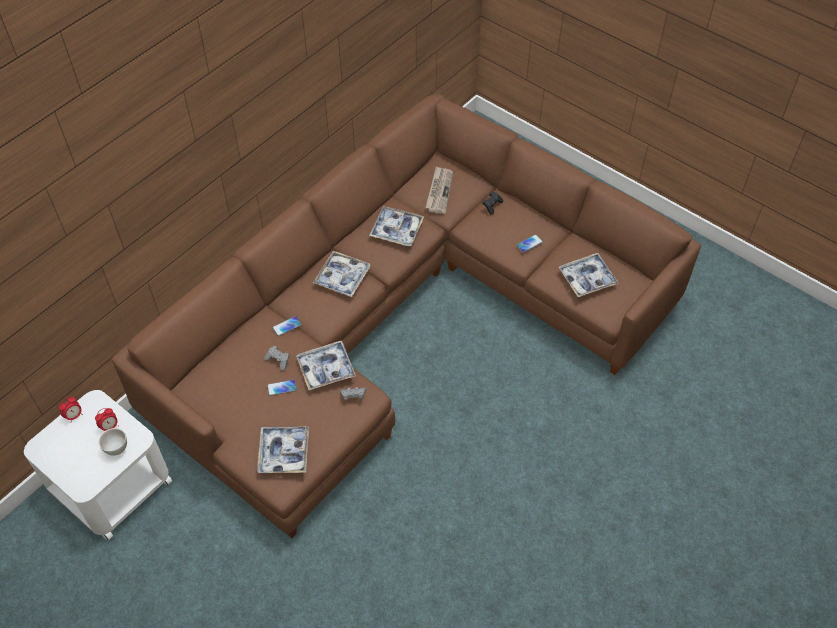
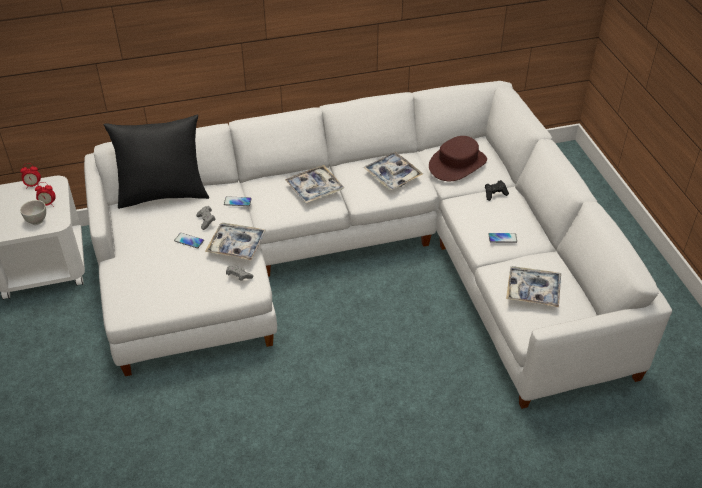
camera: 35 degrees right, 10 degrees down
(211, 355) = (163, 194): none -> black pillow
(284, 453) = (146, 288): tray -> none
(400, 318) = (363, 262): brown sofa -> white sofa
(439, 191) = (457, 164): newspaper -> brown hat

